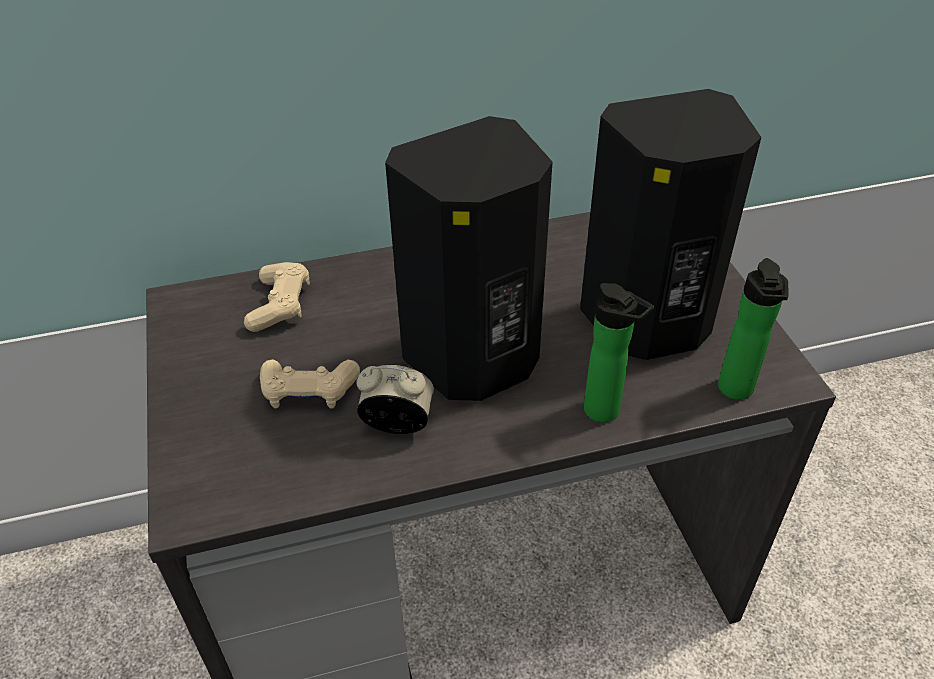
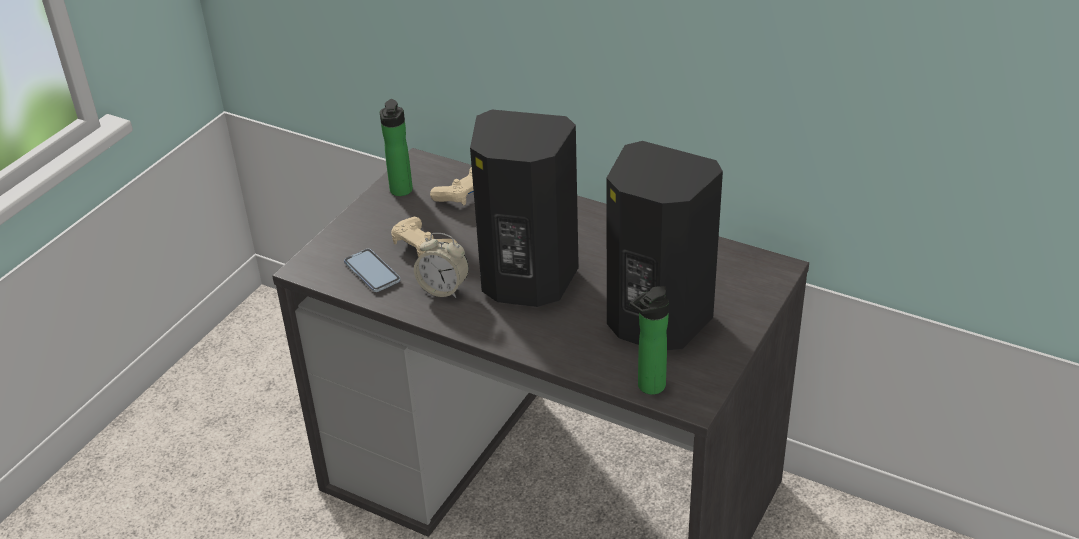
camera: 45 degrees right, 5 degrees down
(284, 459) = (372, 272): none -> phone
(398, 425) = (443, 289): alarm clock -> alarm clock turned 150 degrees clockwise
(606, 412) = (557, 350): bottle -> bottle (401, 192)

